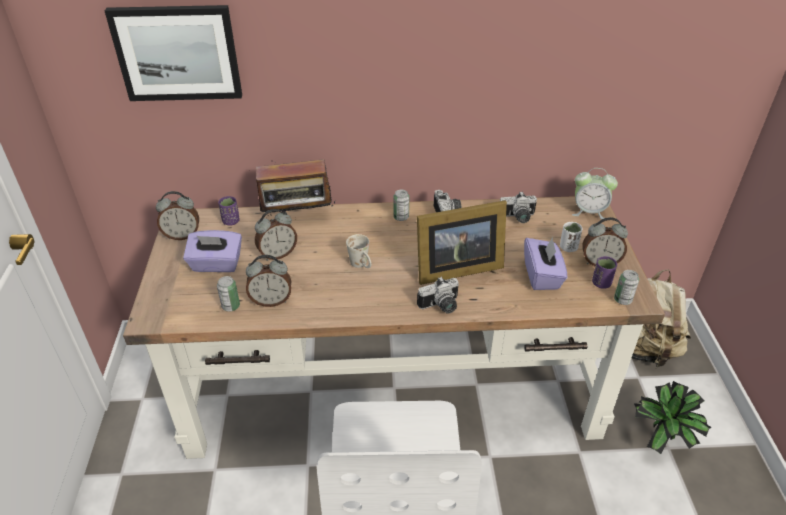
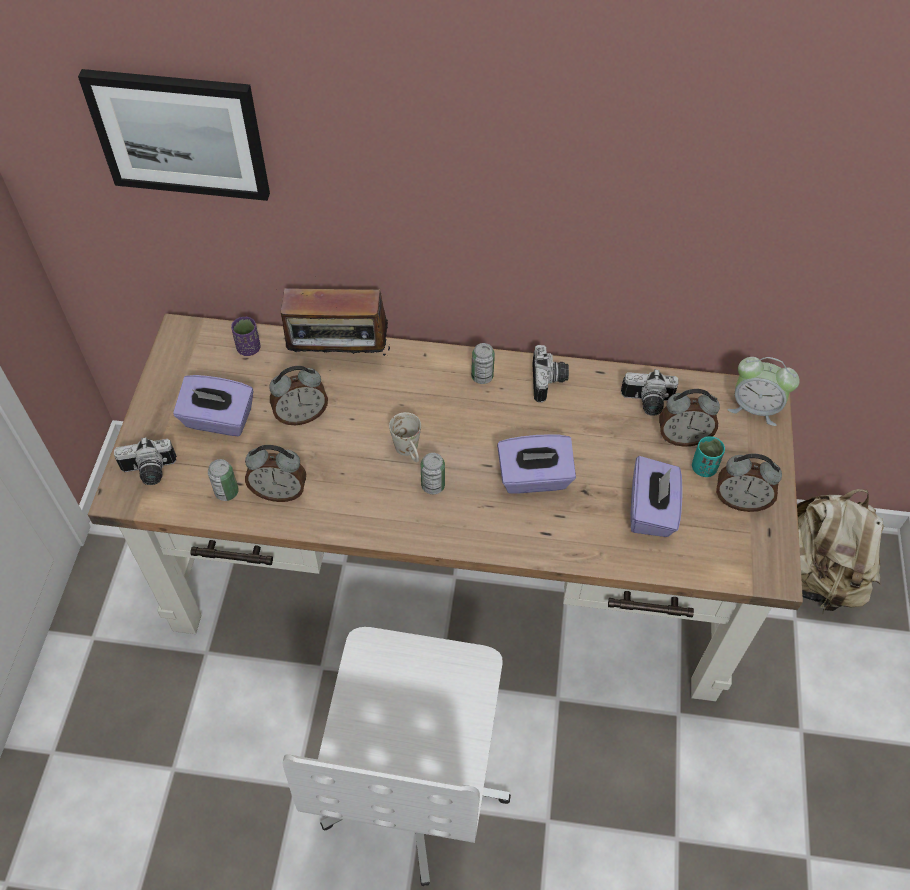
camera: 10 degrees right, 15 degrees up
(182, 235) = (181, 363): alarm clock -> alarm clock (682, 437)
(441, 306) = (499, 538): camera -> camera (149, 472)
(454, 268) = (534, 478): picture frame -> purple tissue box
(568, 247) = (703, 468): white cup -> turquoise cup
(601, 283) = (730, 537): purple cup -> none
(622, 300) = (751, 569): can -> can (433, 485)
(661, 442) = (795, 720): potted plant -> none

